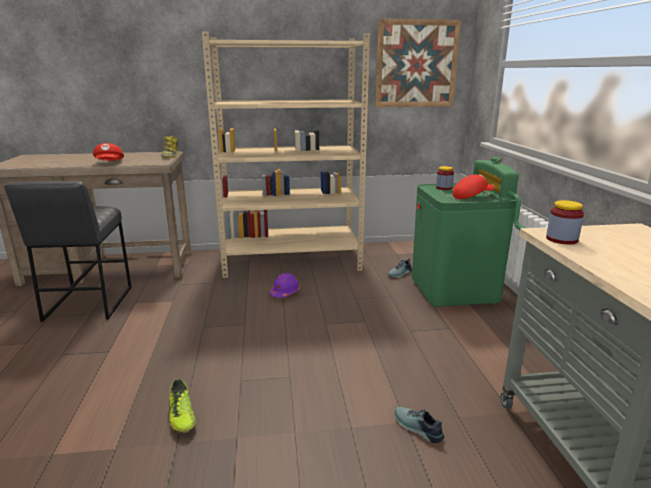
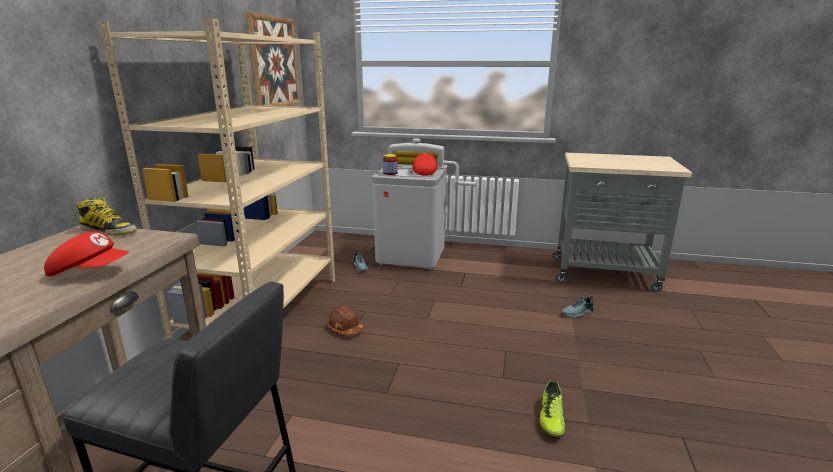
camera: 70 degrees left, 0 degrees up
(182, 416) = (551, 418): shoe -> shoe turned 105 degrees clockwise
(285, 292) = (345, 328): purple hard hat -> brown hard hat
(455, 292) = (413, 256): green washing machine -> grey washing machine
(561, 239) = (593, 165): jar -> none

